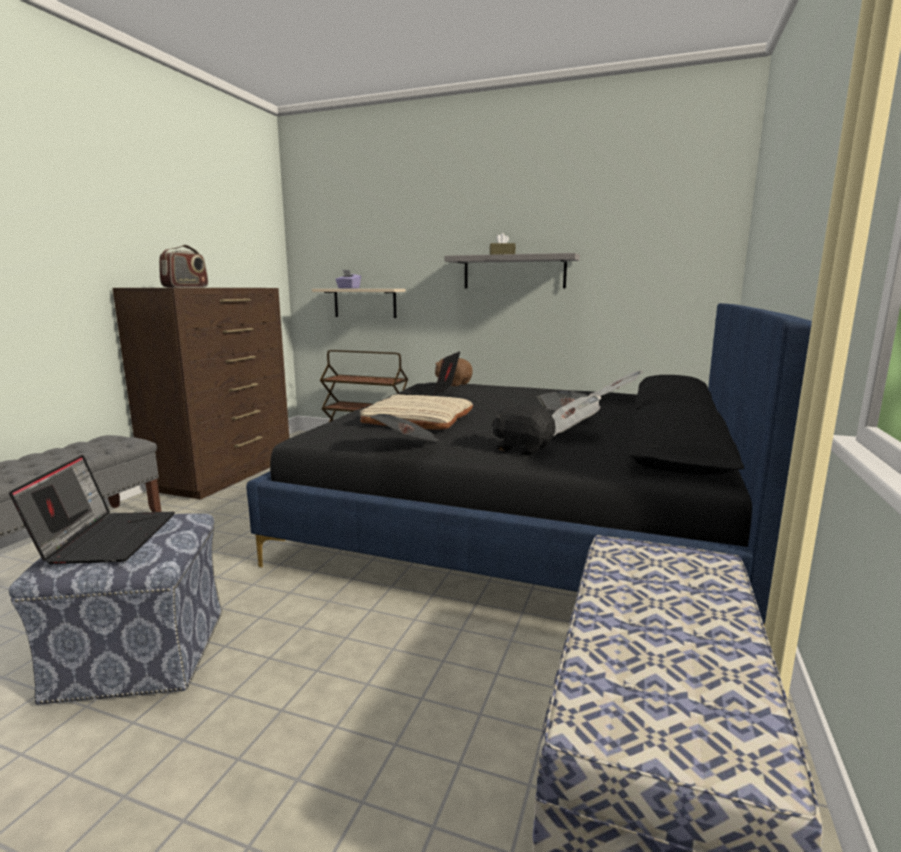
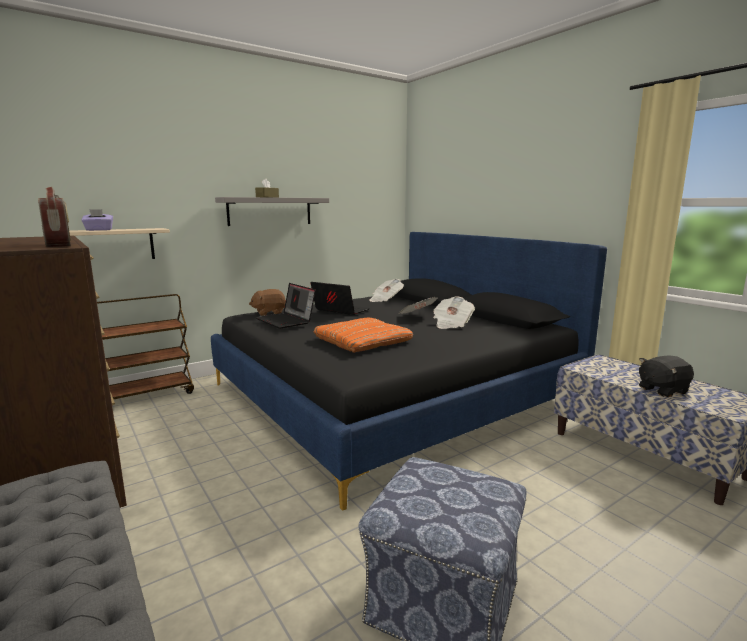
camera: 55 degrees left, 0 degrees up
(106, 537) = (446, 501): laptop -> laptop (339, 310)
(408, 446) = (428, 356): newspaper -> none
(418, 421) = (362, 341): beige pillow -> orange pillow
(522, 449) = (468, 337): black plush toy -> black plush toy (662, 390)

